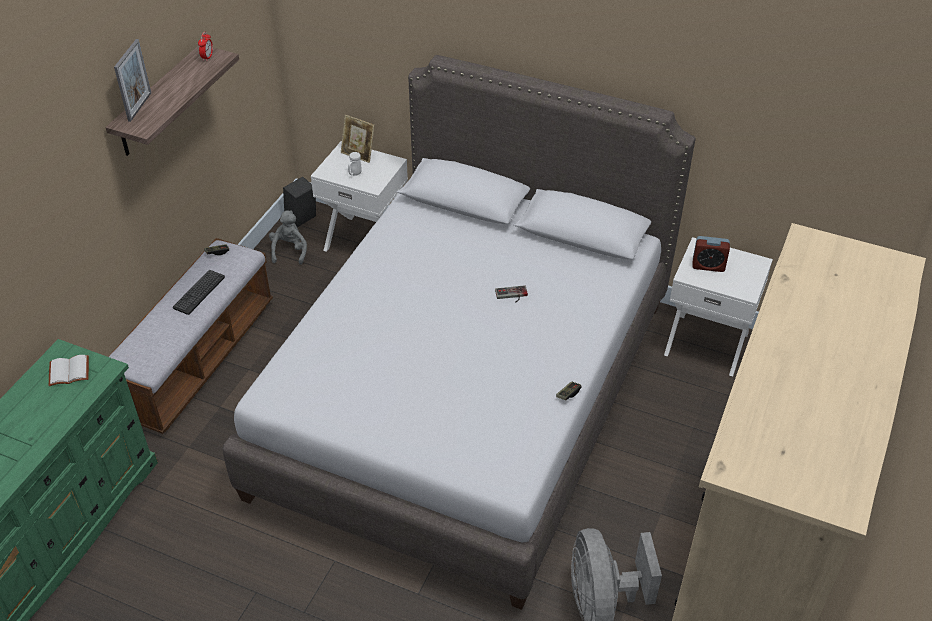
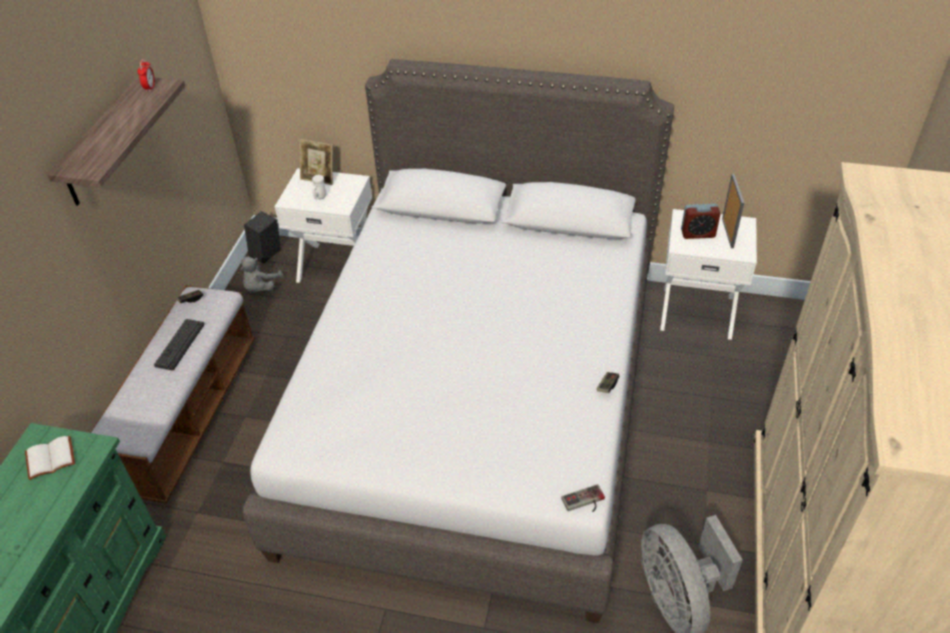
camera: 10 degrees left, 0 degrees up
(140, 106) = (83, 147): picture frame -> picture frame (727, 233)
(289, 251) = (261, 288): grey plush toy -> grey plush toy turned 150 degrees counterclockwise
(512, 296) = (517, 293): game controller -> game controller (585, 502)

